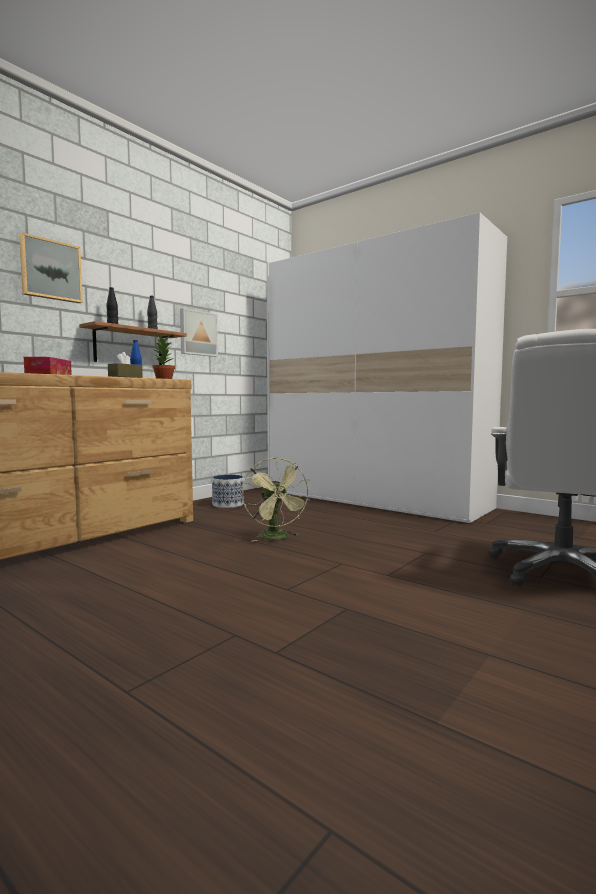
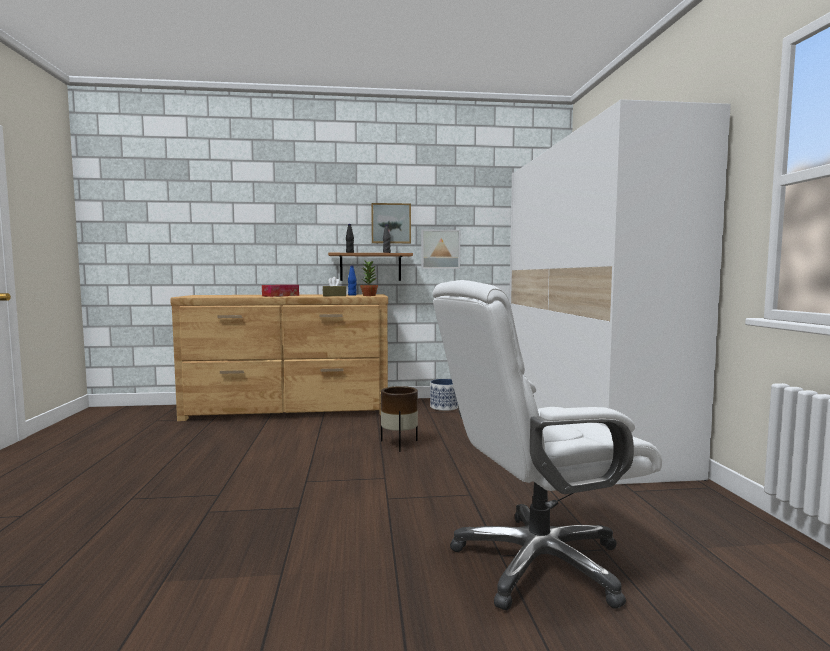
camera: 45 degrees right, 0 degrees up
(50, 270) = (309, 218): picture -> picture (391, 223)
(277, 538) = (399, 444): green fan -> brown planter

